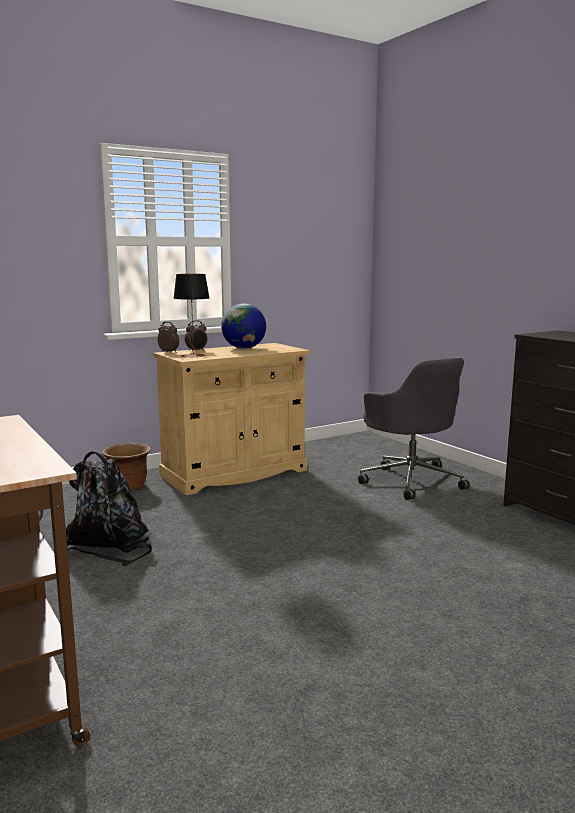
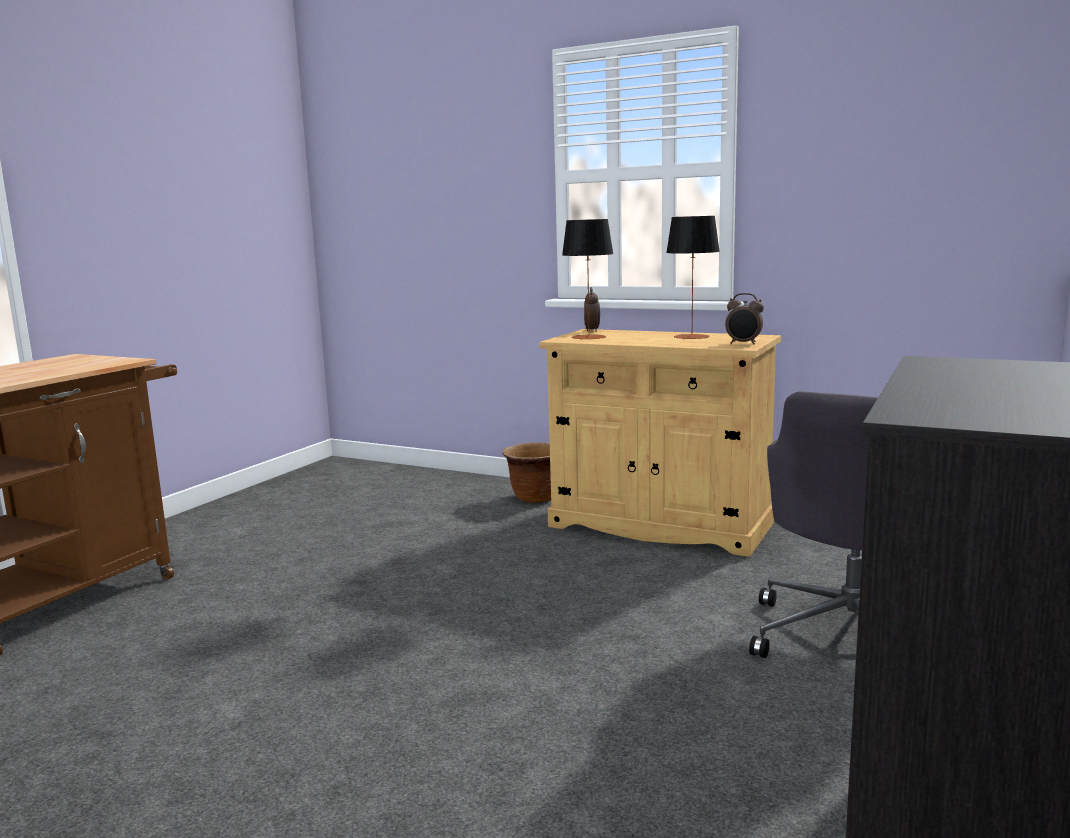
camera: 60 degrees right, 0 degrees up
(110, 544) = (375, 541): black backpack -> none
(196, 351) = (626, 333): alarm clock -> alarm clock (743, 343)
(244, 348) = (691, 337): globe -> table lamp

